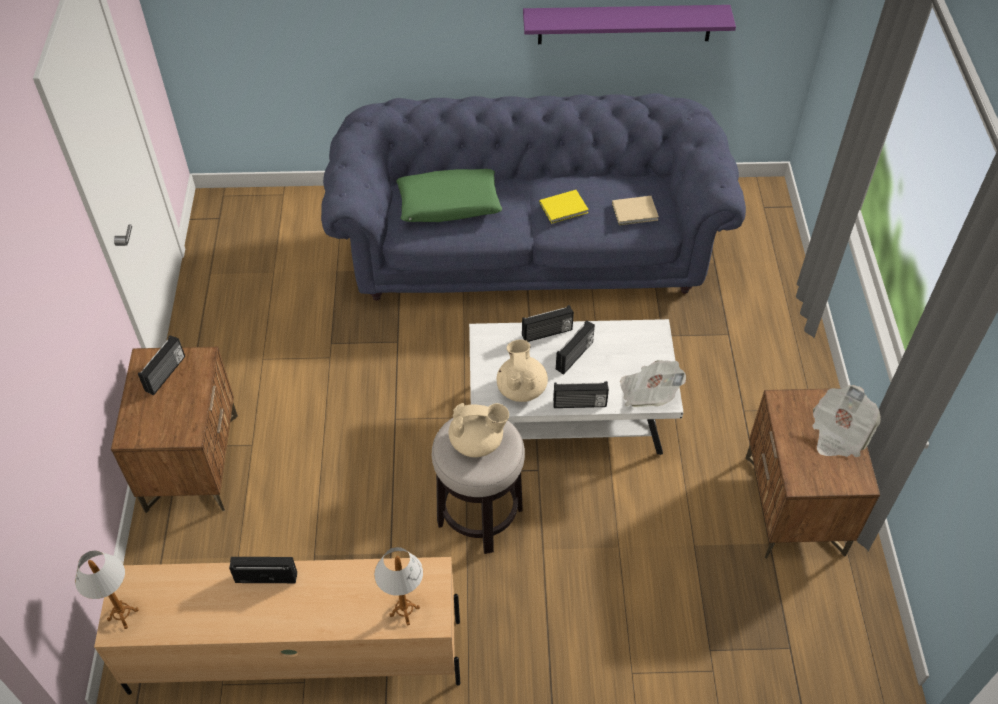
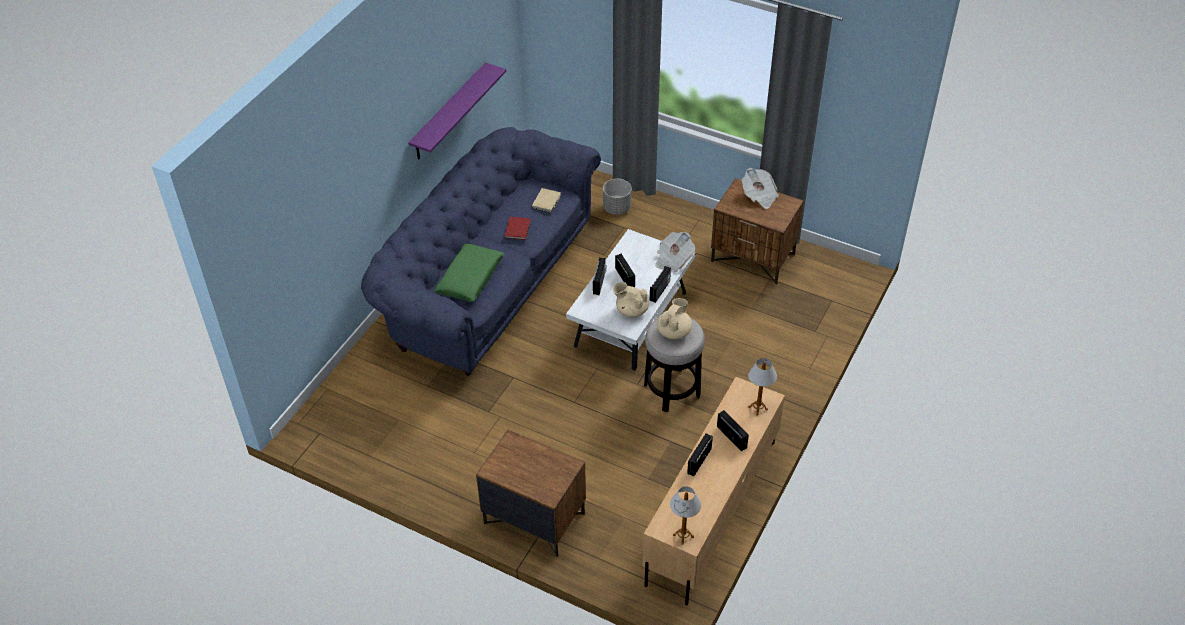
camera: 60 degrees left, 5 degrees down
(166, 374) = (512, 462): radio -> radio (732, 437)
(565, 208) = (518, 229): yellow book -> red book
(757, 311) = (616, 208): none -> grey planter

